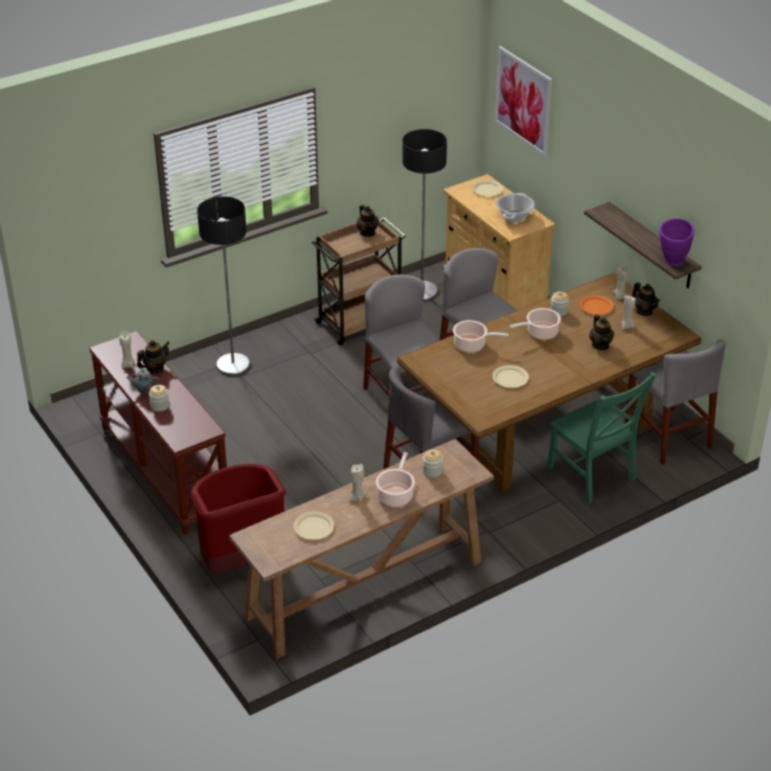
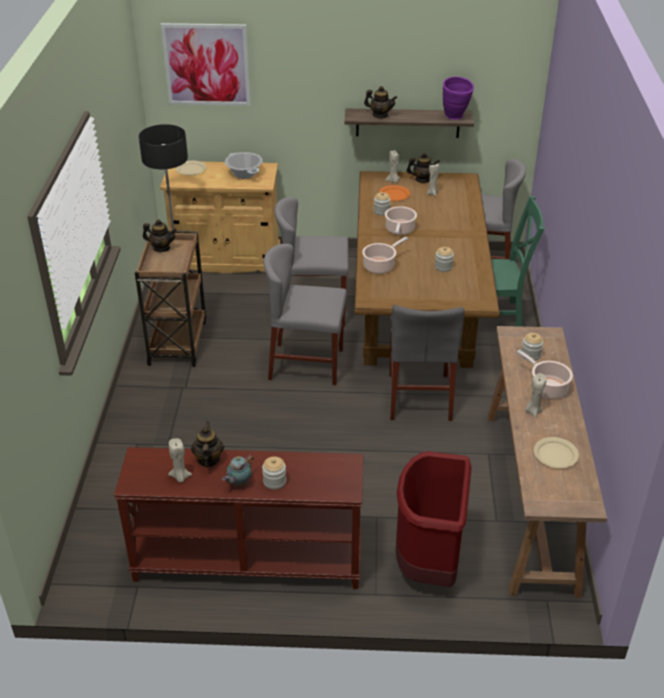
camera: 55 degrees left, 0 degrees up
(233, 365) = (143, 442): floor lamp -> none
(510, 378) = (443, 267): beige plate -> jar
(600, 345) = (443, 213): teapot -> teapot (380, 115)

